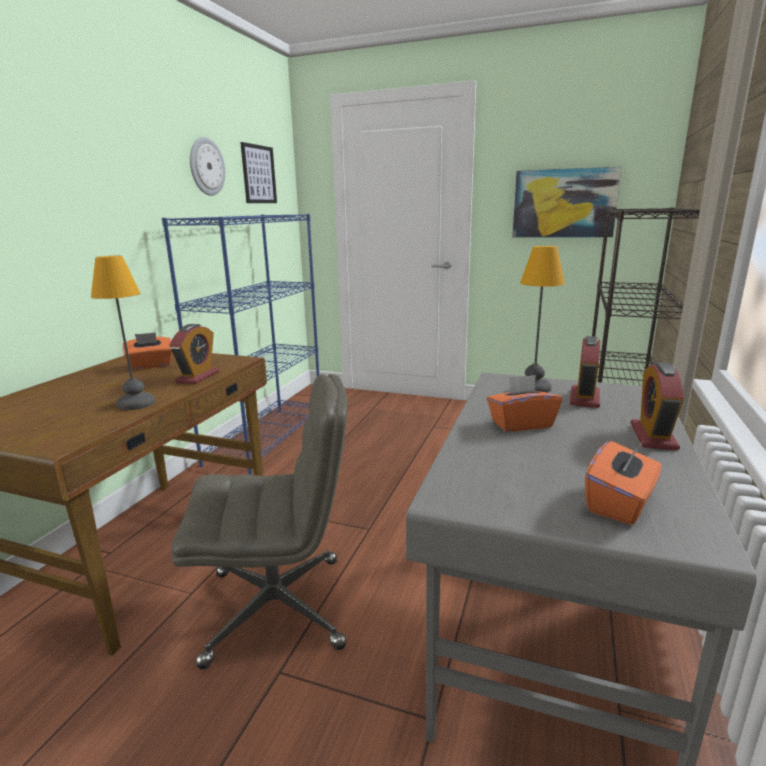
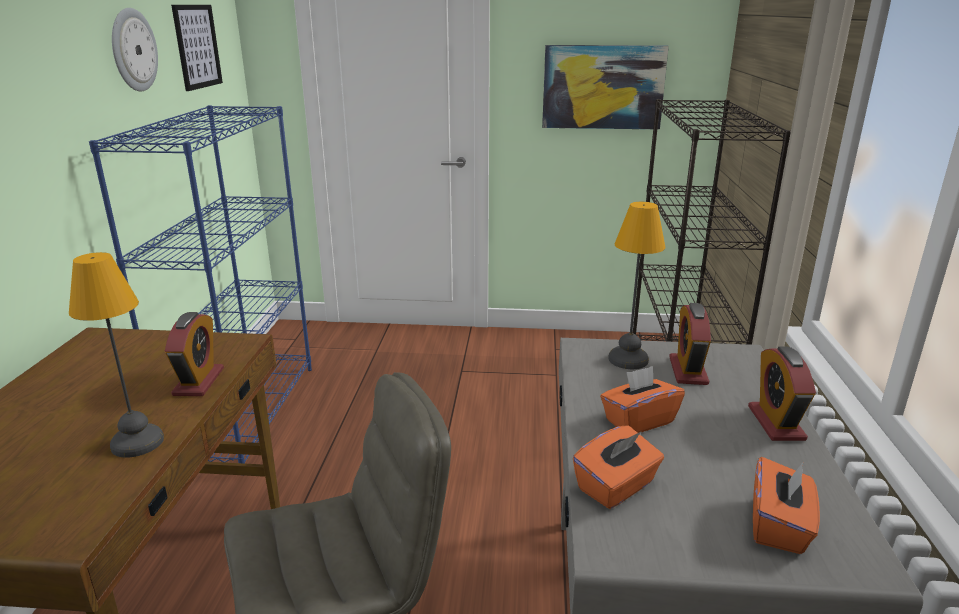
camera: 15 degrees left, 5 degrees up
(151, 365) = (114, 365): orange tissue box -> orange tissue box (616, 487)

